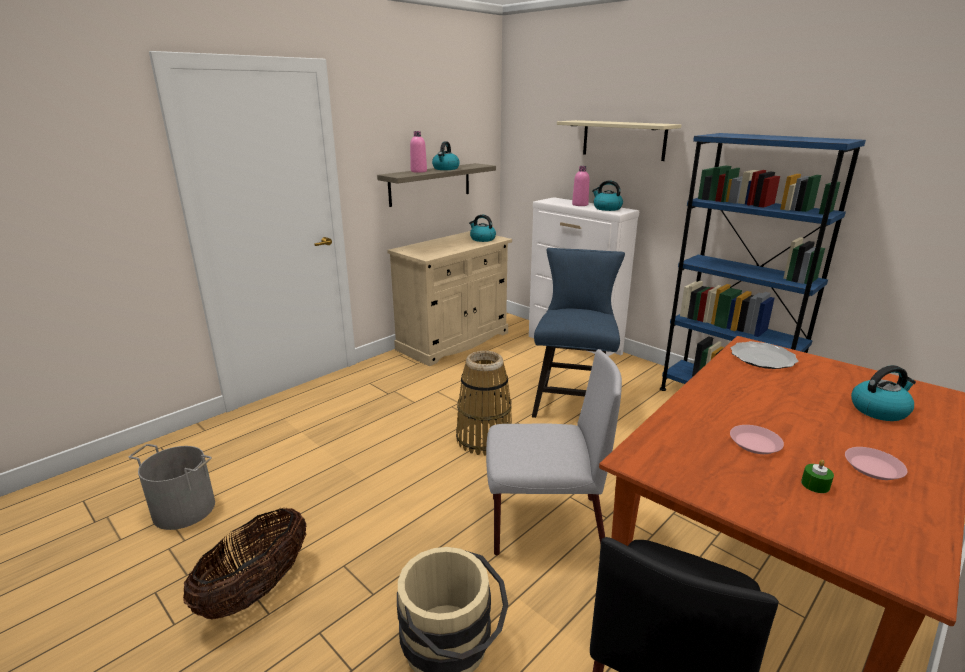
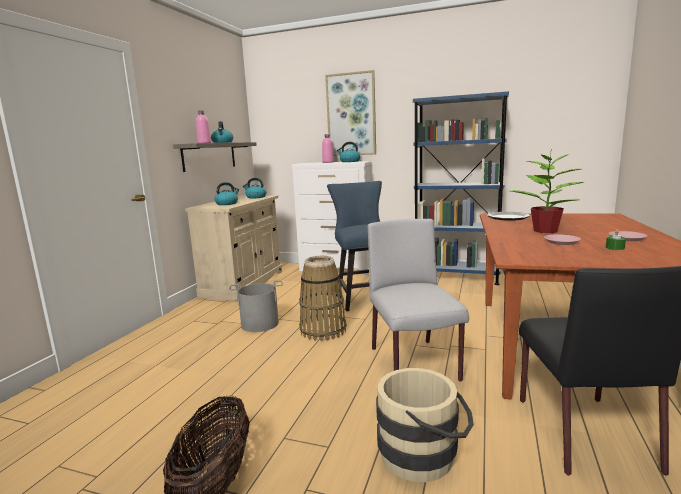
camera: 25 degrees left, 10 degrees down
(184, 509) = (74, 453): grey bucket -> grey bucket (260, 324)
(544, 525) = (414, 365): grey chair -> grey chair turned 75 degrees counterclockwise
(623, 140) = (351, 115): beige shelf -> picture
(772, 408) = (546, 231): none -> potted plant
(879, 410) = (593, 223): kettle -> kettle (227, 204)

